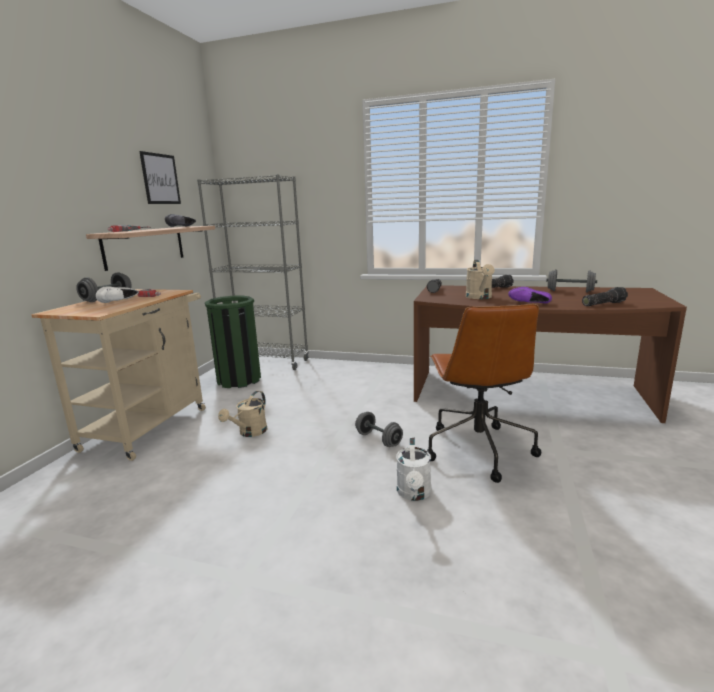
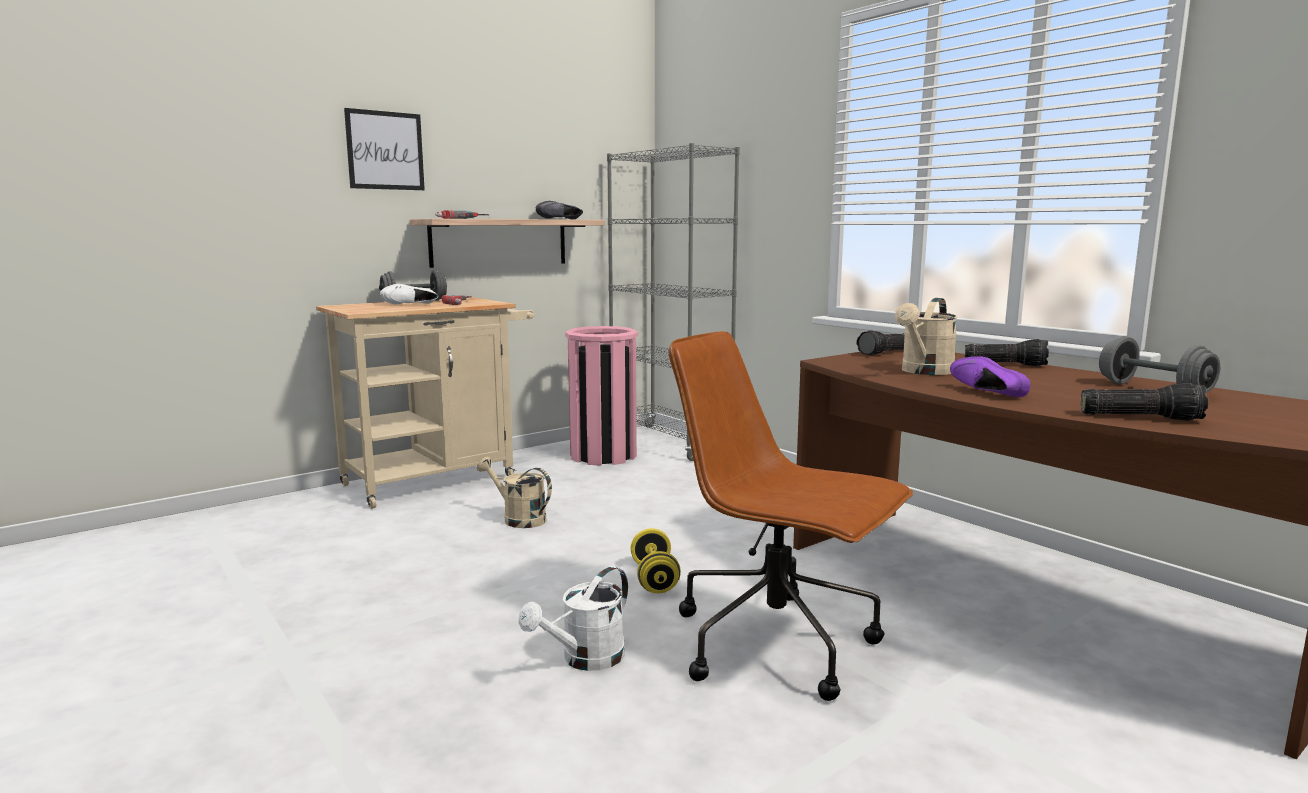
camera: 35 degrees right, 5 degrees down
(160, 179) = (543, 152): picture -> picture (385, 150)
(239, 380) = (603, 455): green trash can -> pink trash can
(249, 433) = (518, 518): beige watering can -> beige watering can turned 60 degrees clockwise
(378, 439) = (654, 579): grey dumbbell -> yellow dumbbell
(477, 449) = (778, 644): brown office chair -> brown office chair turned 90 degrees clockwise

